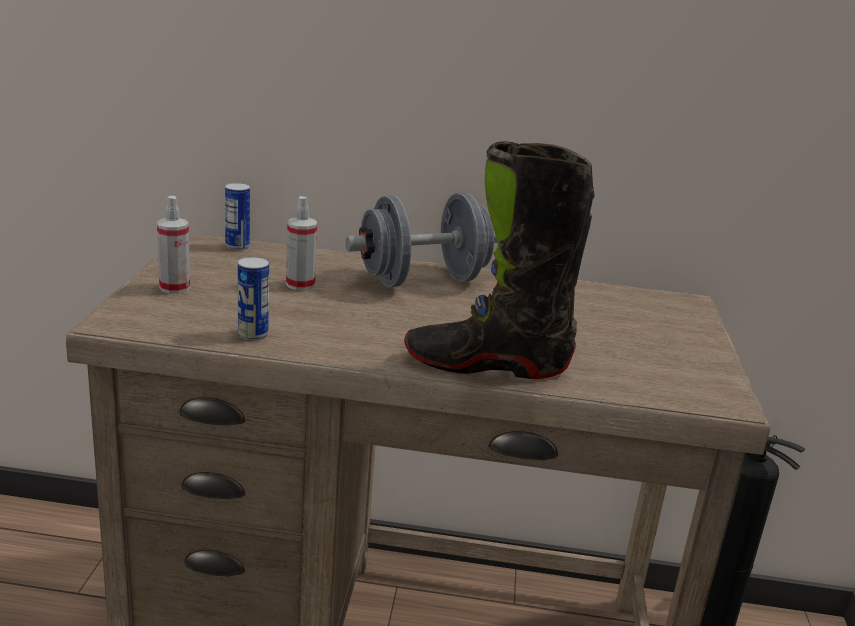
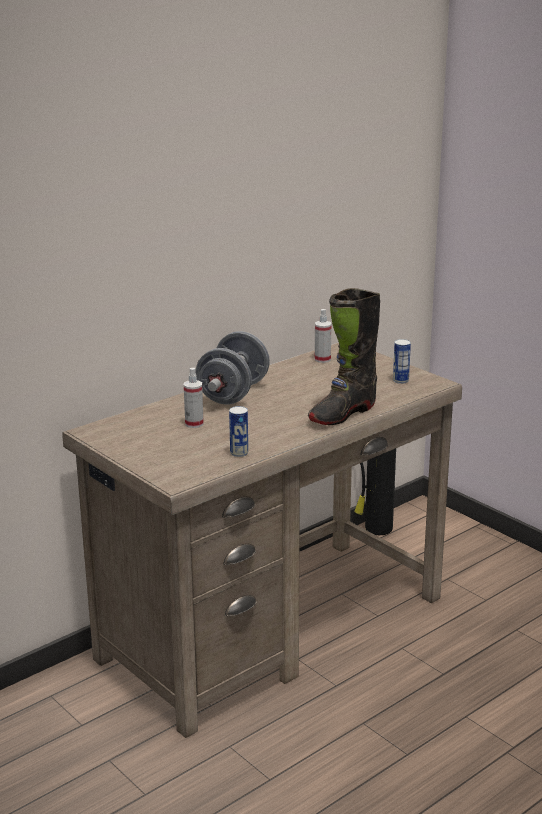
camera: 45 degrees left, 0 degrees up
(174, 288) = (150, 455): spray bottle -> spray bottle (322, 359)
(237, 246) = (113, 423): can -> can (400, 380)

